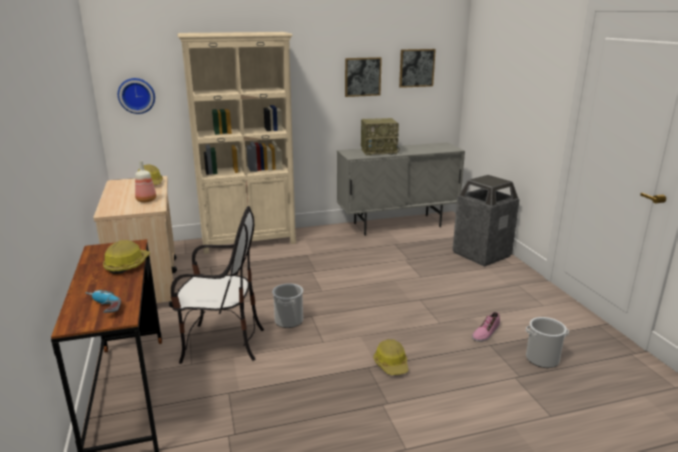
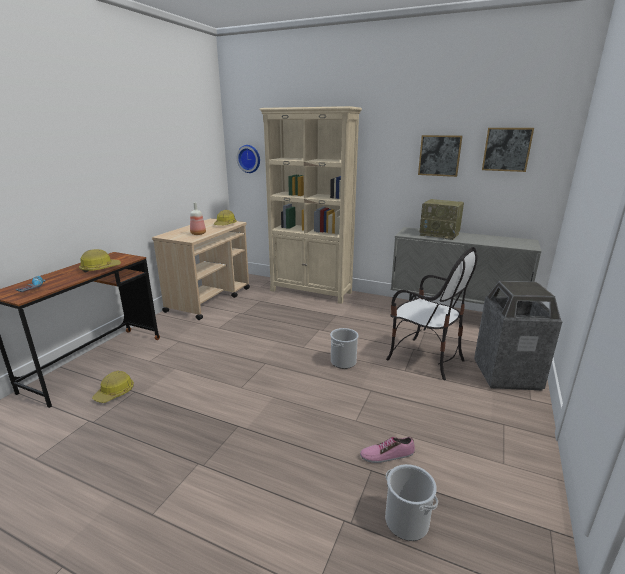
camera: 40 degrees right, 0 degrees up
(222, 344) = (183, 356): chair -> chair (424, 358)
(288, 320) = (245, 359): bucket -> bucket (343, 362)
(391, 364) = (258, 434): hard hat -> hard hat (115, 393)

